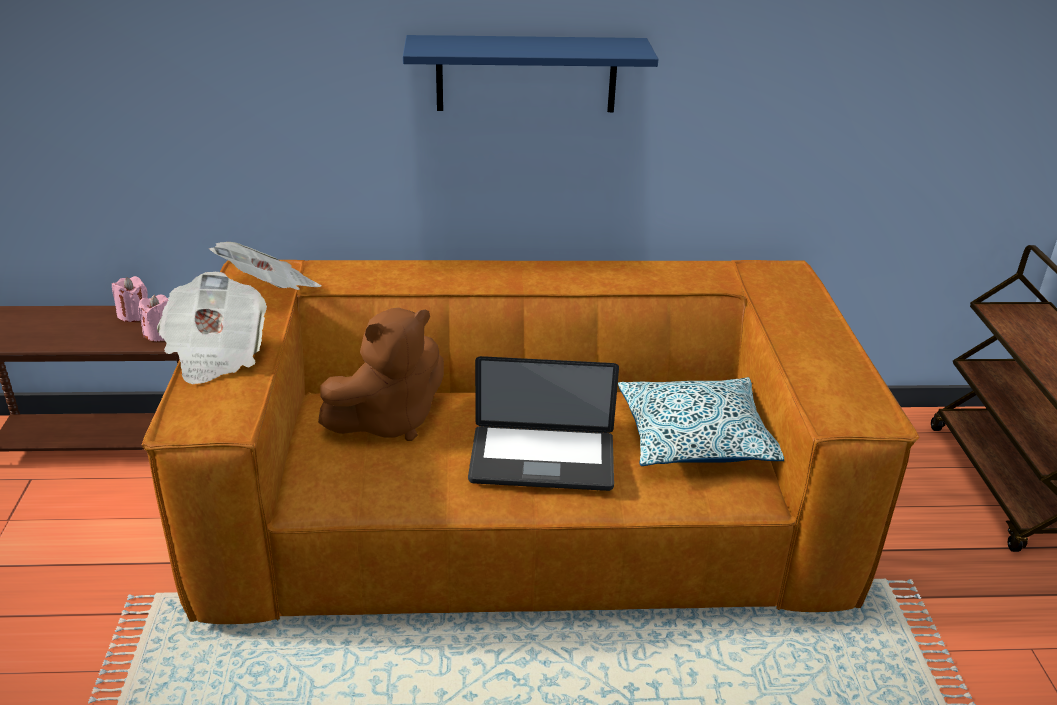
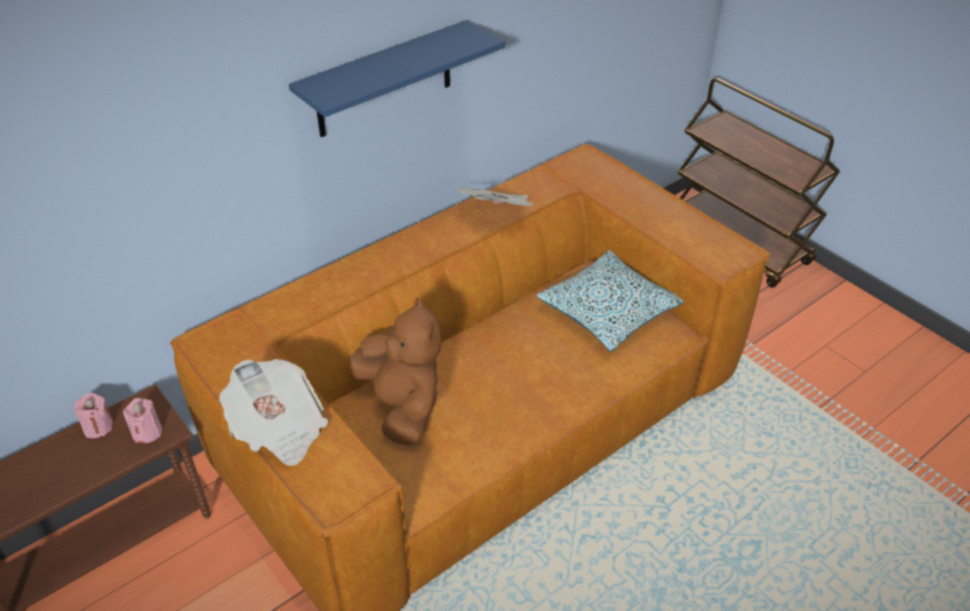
camera: 35 degrees left, 10 degrees up
(270, 290) = (248, 350): newspaper -> newspaper (499, 213)
(389, 420) = (403, 407): brown plush toy -> brown plush toy turned 45 degrees counterclockwise
(542, 460) = (536, 380): laptop -> none

